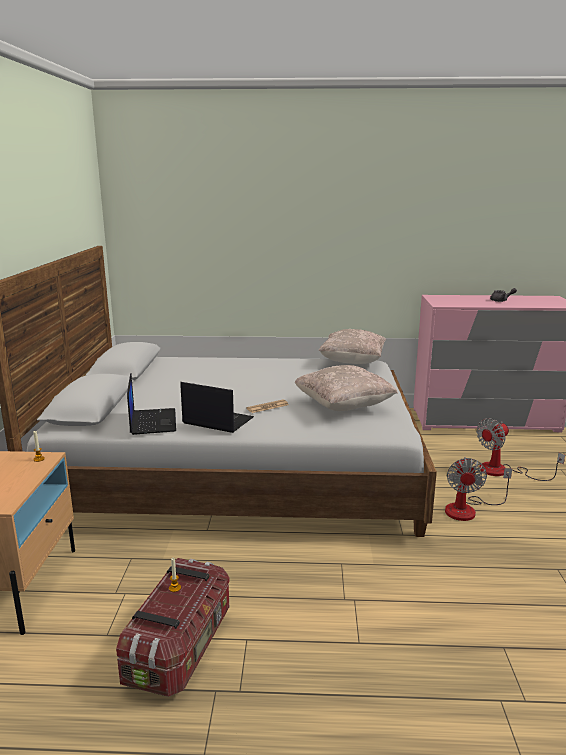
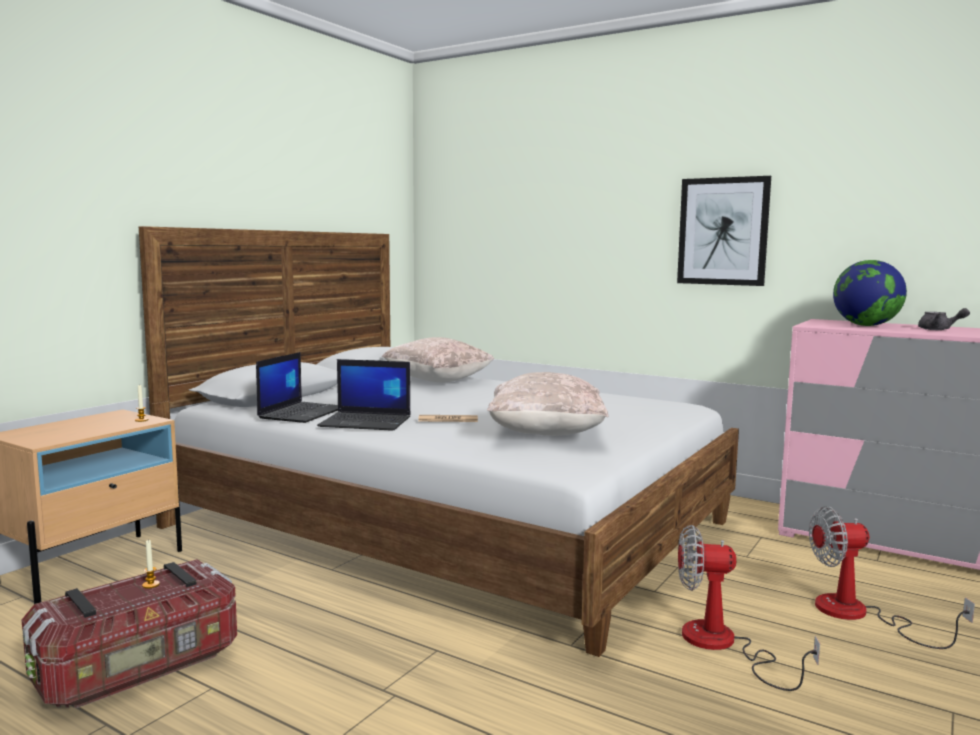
camera: 30 degrees right, 10 degrees down
(217, 421) = (367, 422): laptop -> laptop turned 135 degrees clockwise
(352, 362) = (656, 402): beige pillow -> beige pillow (437, 381)
(365, 239) = (723, 231): none -> picture
(463, 300) = (866, 325): none -> globe
(468, 509) = (723, 645): fan -> fan turned 60 degrees clockwise

